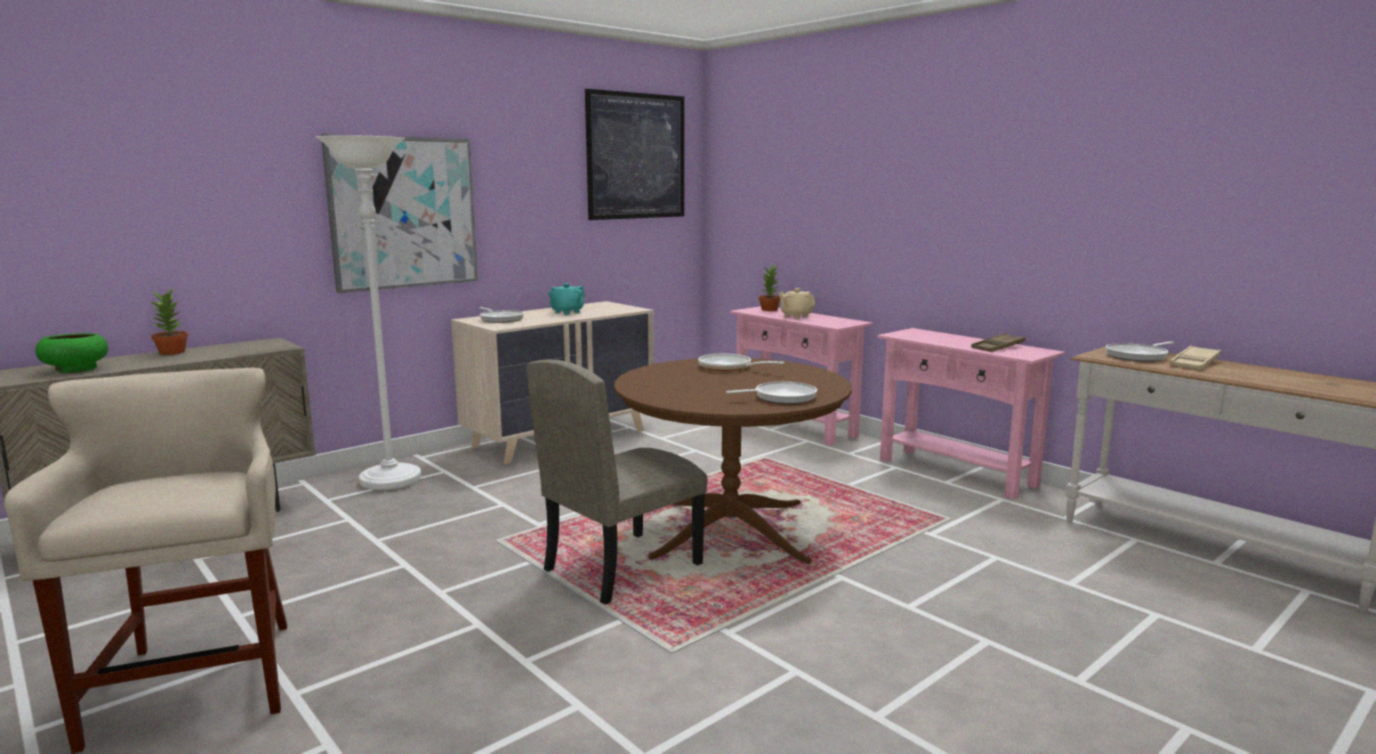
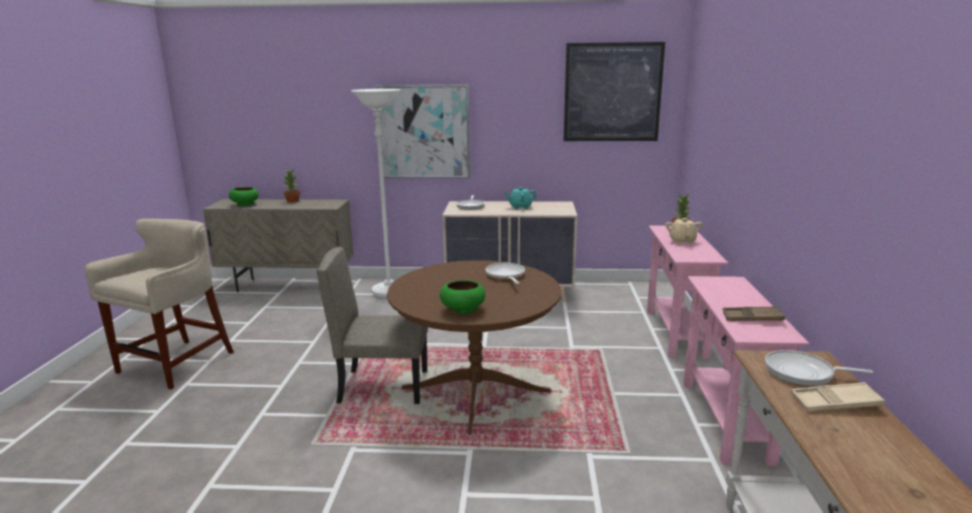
camera: 45 degrees right, 5 degrees up
(781, 397) = (462, 309): frying pan -> green bowl

